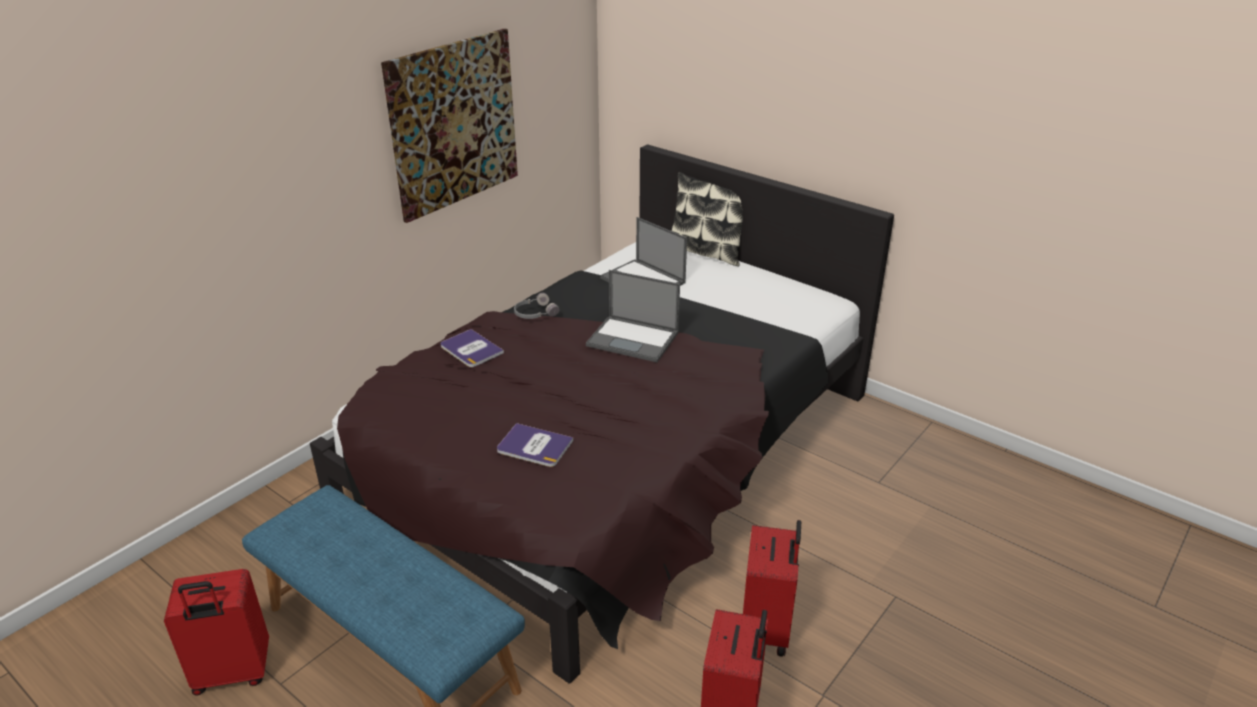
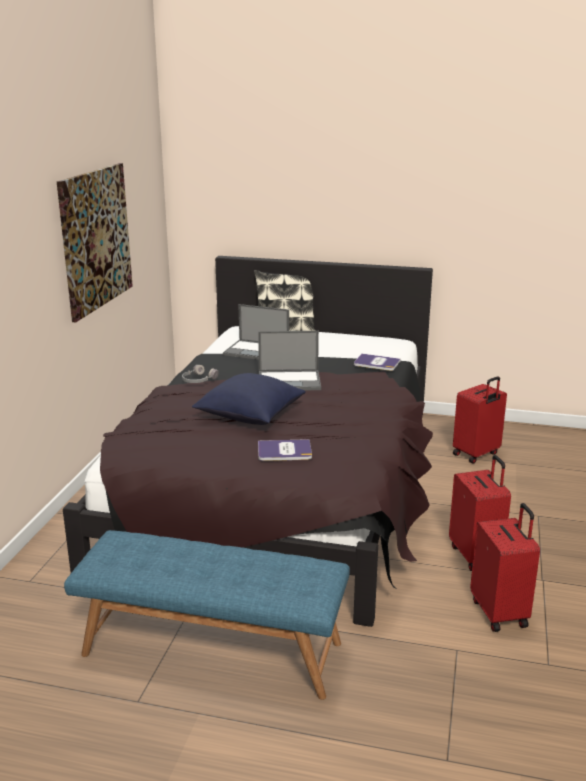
camera: 25 degrees left, 10 degrees down
(232, 674) = (86, 709): red suitcase -> red suitcase (476, 454)
(471, 349) = (171, 408): book -> book (376, 363)
(544, 381) = (250, 415): none -> blue pillow

